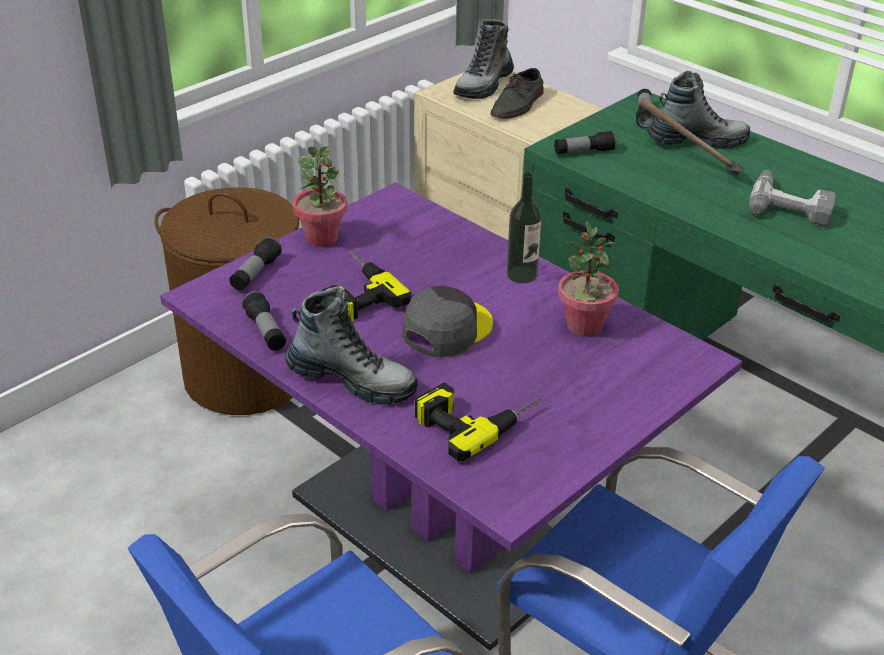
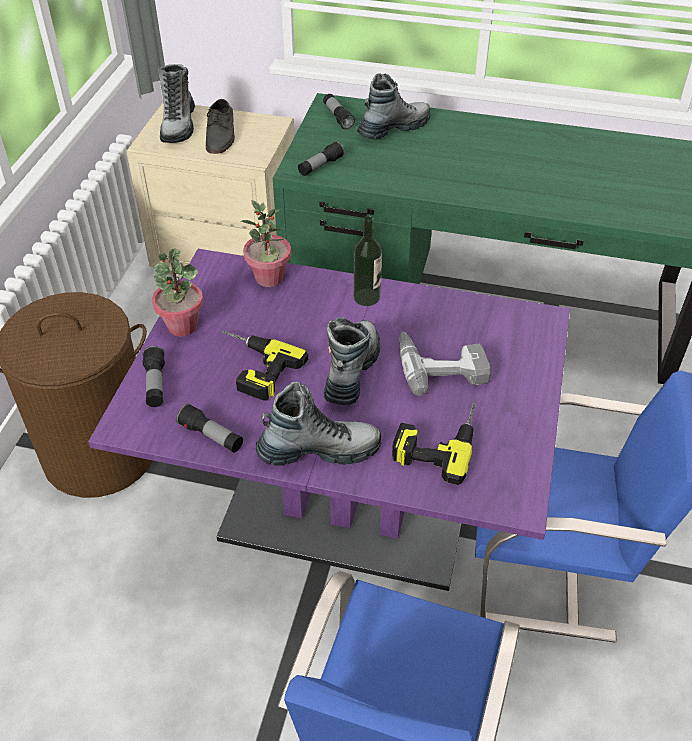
camera: 30 degrees left, 10 degrees up
(446, 329) = (351, 370): grey cap -> boot
(584, 325) = (446, 324): potted plant -> potted plant (269, 278)
(691, 172) = (411, 158): hammer -> none
(790, 205) = (498, 162): power drill -> power drill (440, 365)

